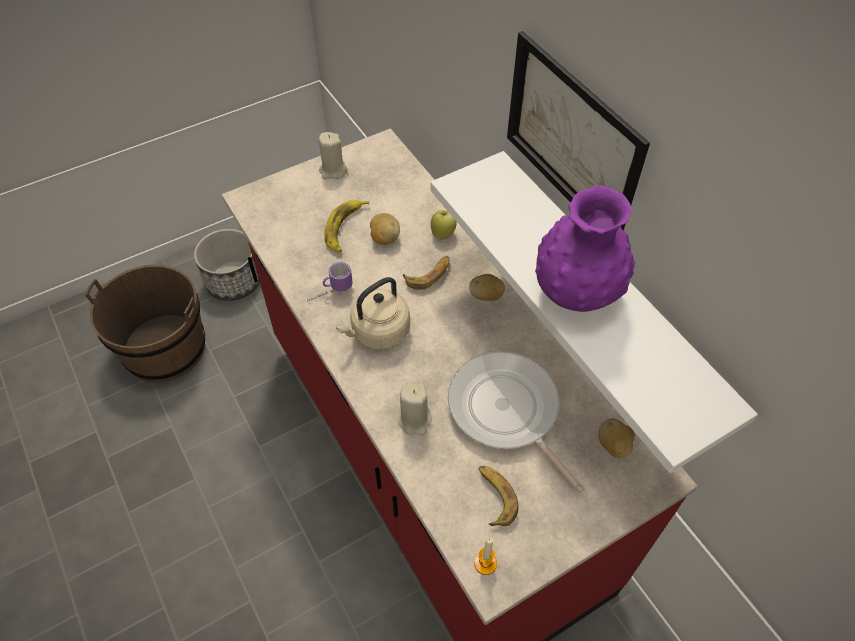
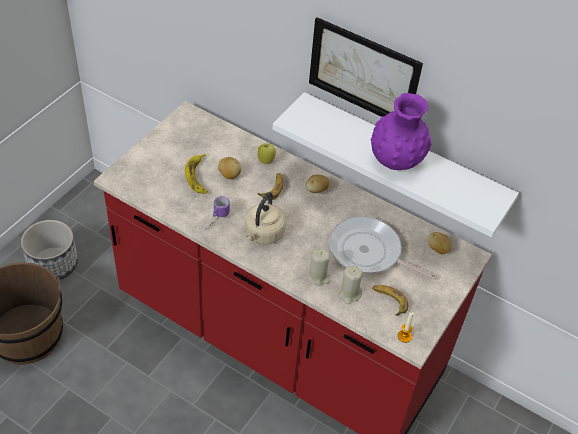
camera: 30 degrees left, 5 degrees down
(333, 171) = (164, 141): beige candle -> beige candle (349, 294)

